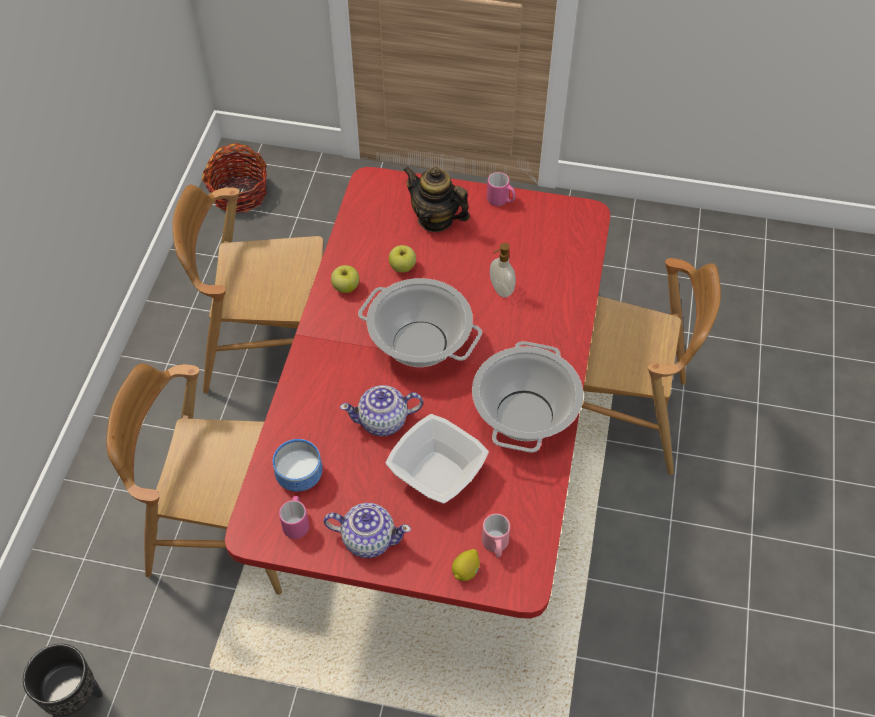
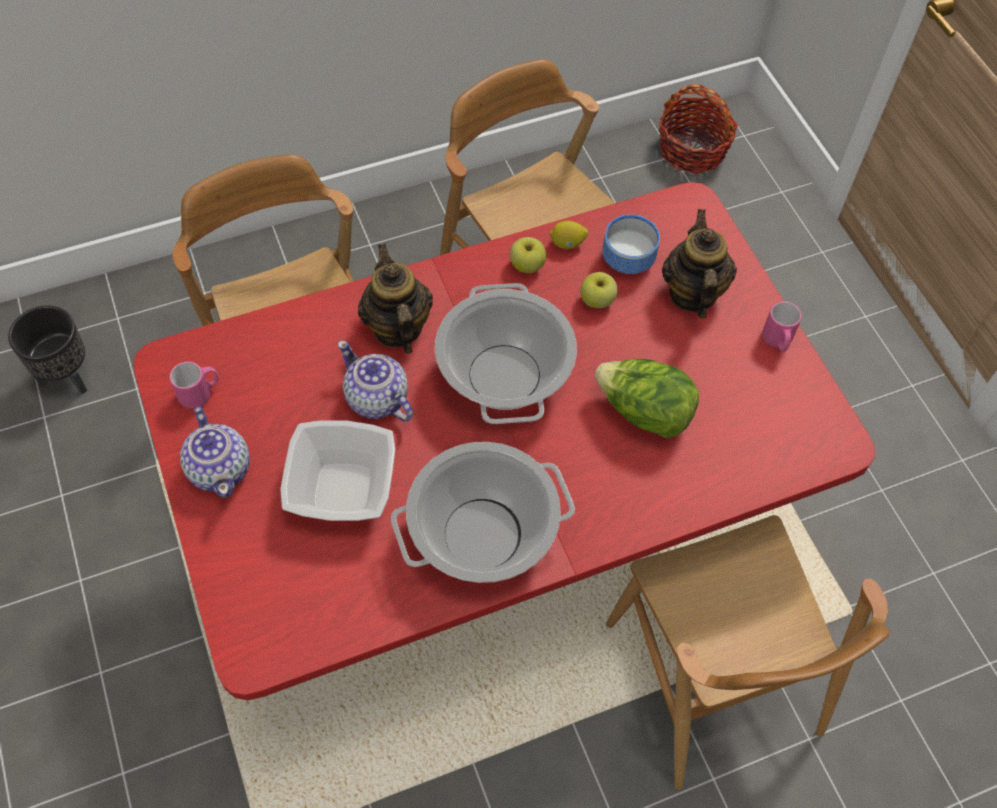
camera: 55 degrees right, 5 degrees up
(300, 474) = (261, 363): bowl -> bowl (630, 259)
(336, 382) = (397, 328): none -> teapot
(466, 571) = (235, 586): lemon -> lemon (567, 243)
(495, 546) = (285, 599): pink mug -> none
(500, 290) = (644, 413): soap dispenser -> lettuce

